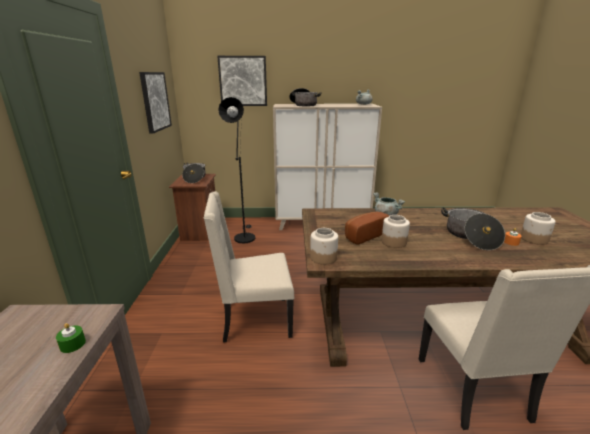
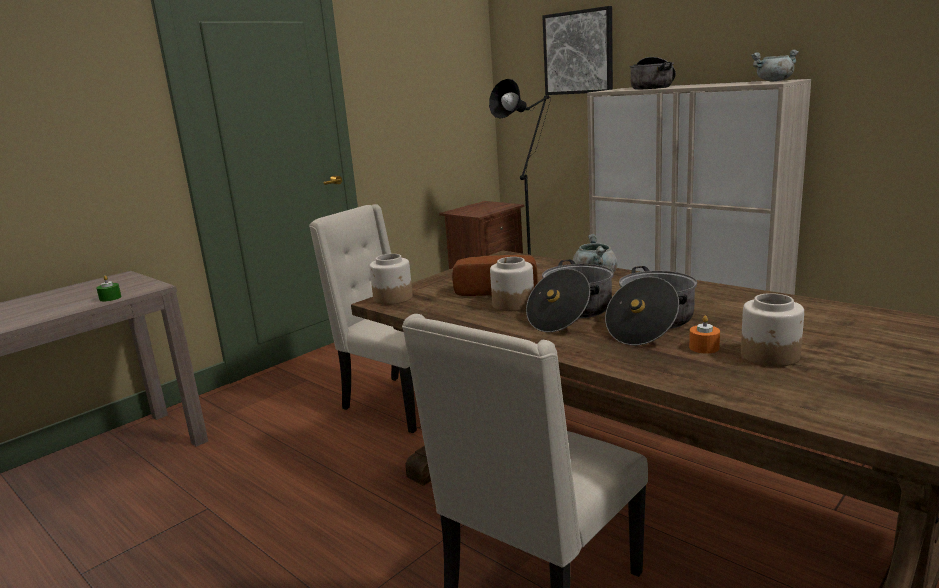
camera: 45 degrees right, 5 degrees down
(155, 101) = (429, 90): picture -> none
(194, 178) = (486, 207): cooking pot -> cooking pot (571, 314)

